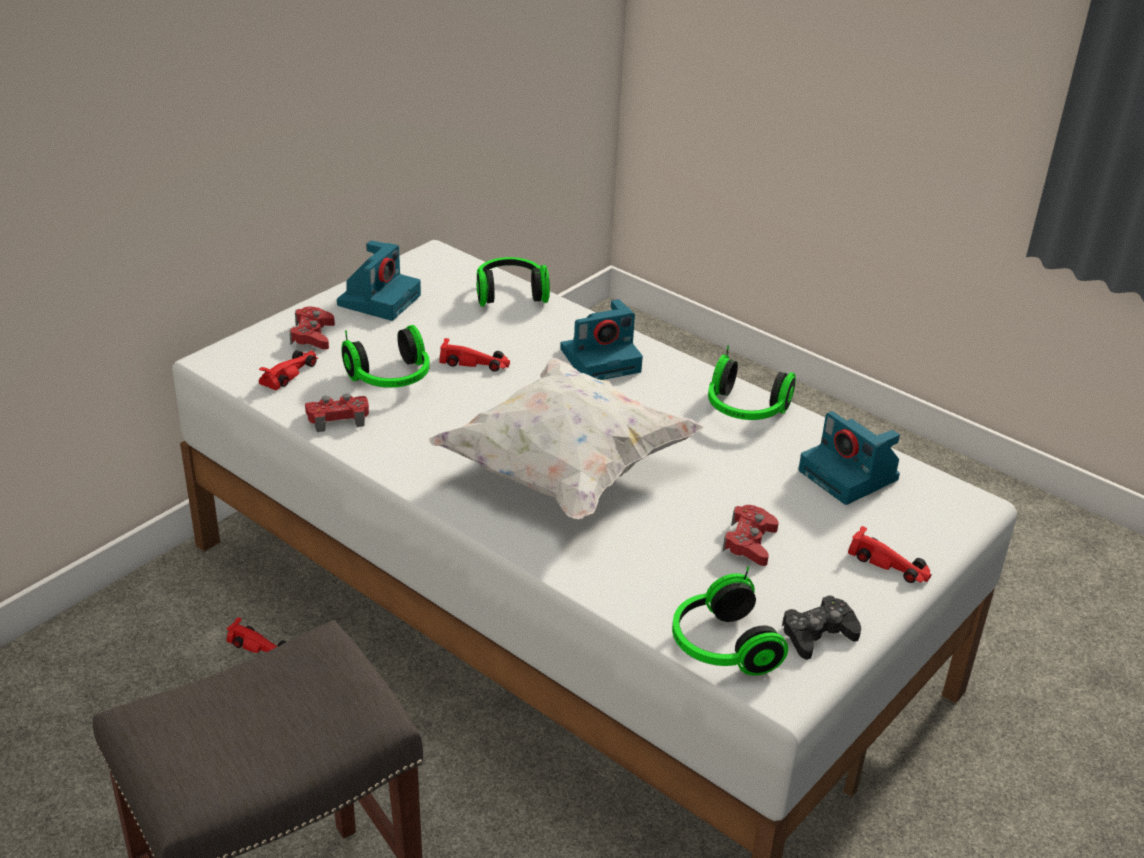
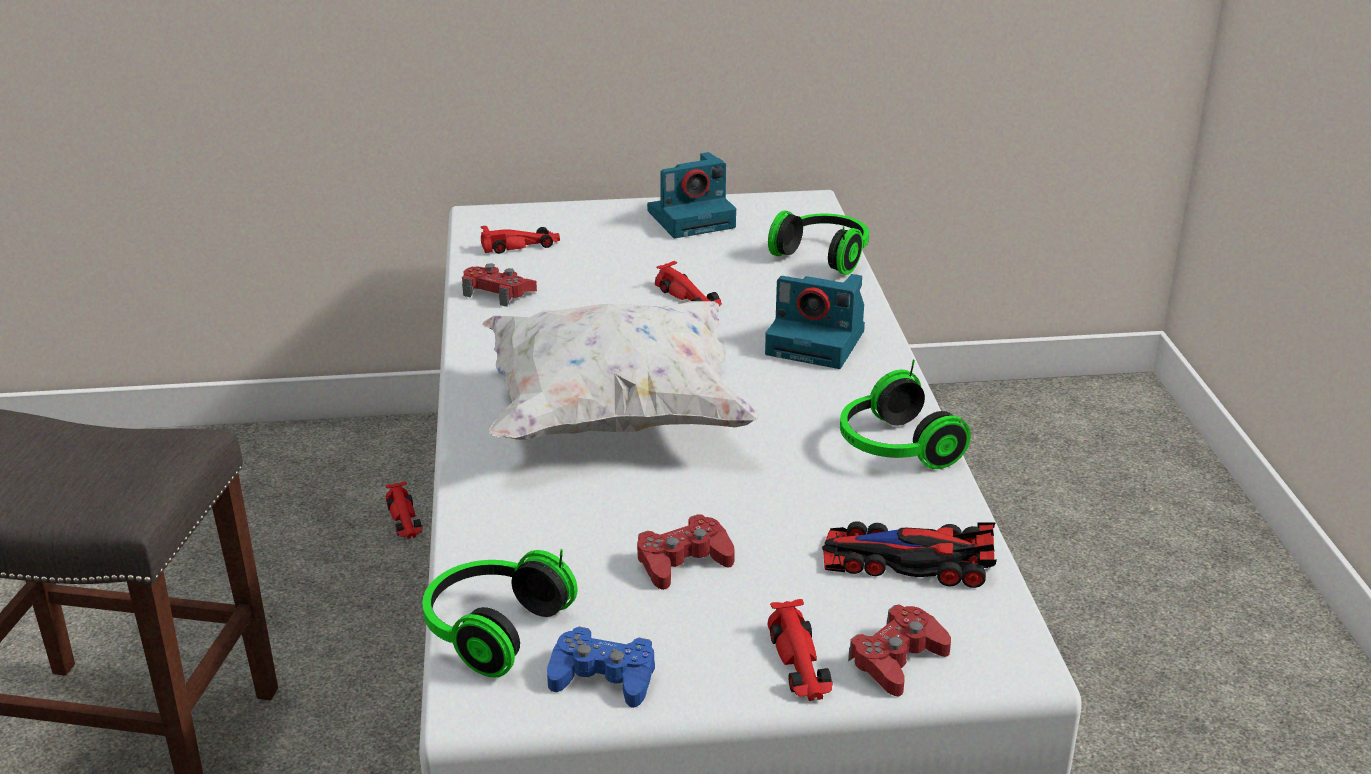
camera: 45 degrees right, 5 degrees down
(312, 335) = (587, 225): red game controller -> red game controller (897, 659)
(391, 379) = (593, 282): headphones -> none
(818, 634) = (603, 677): black game controller -> blue game controller
(850, 476) = (908, 560): camera -> toy car

